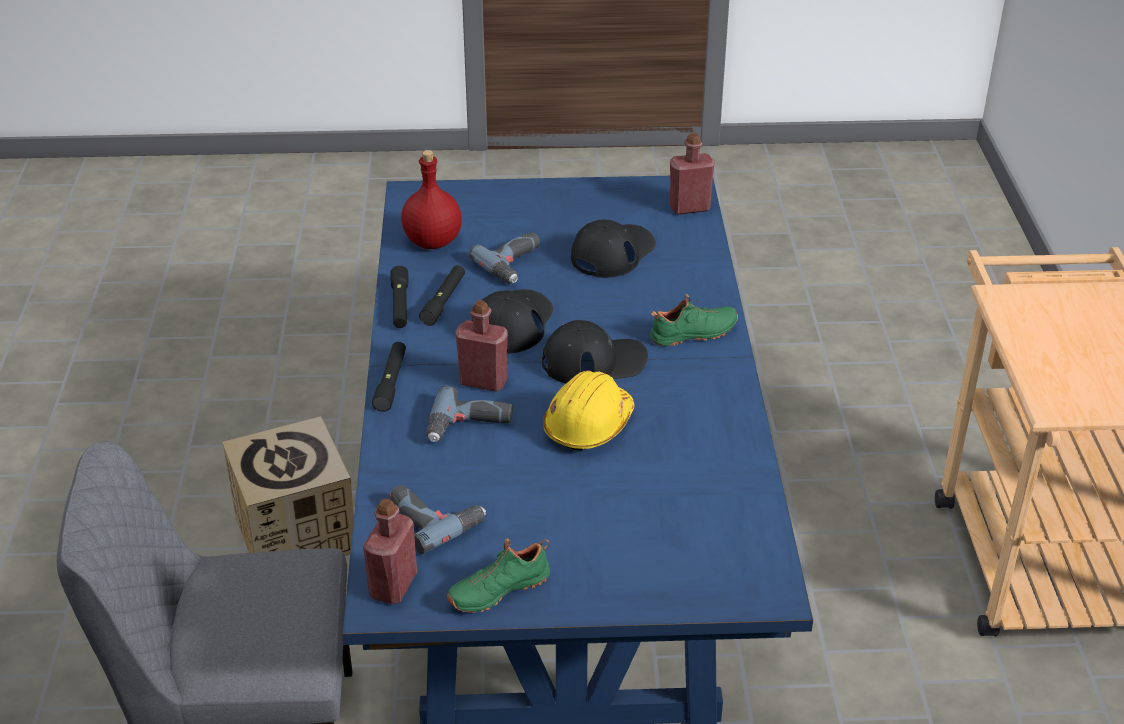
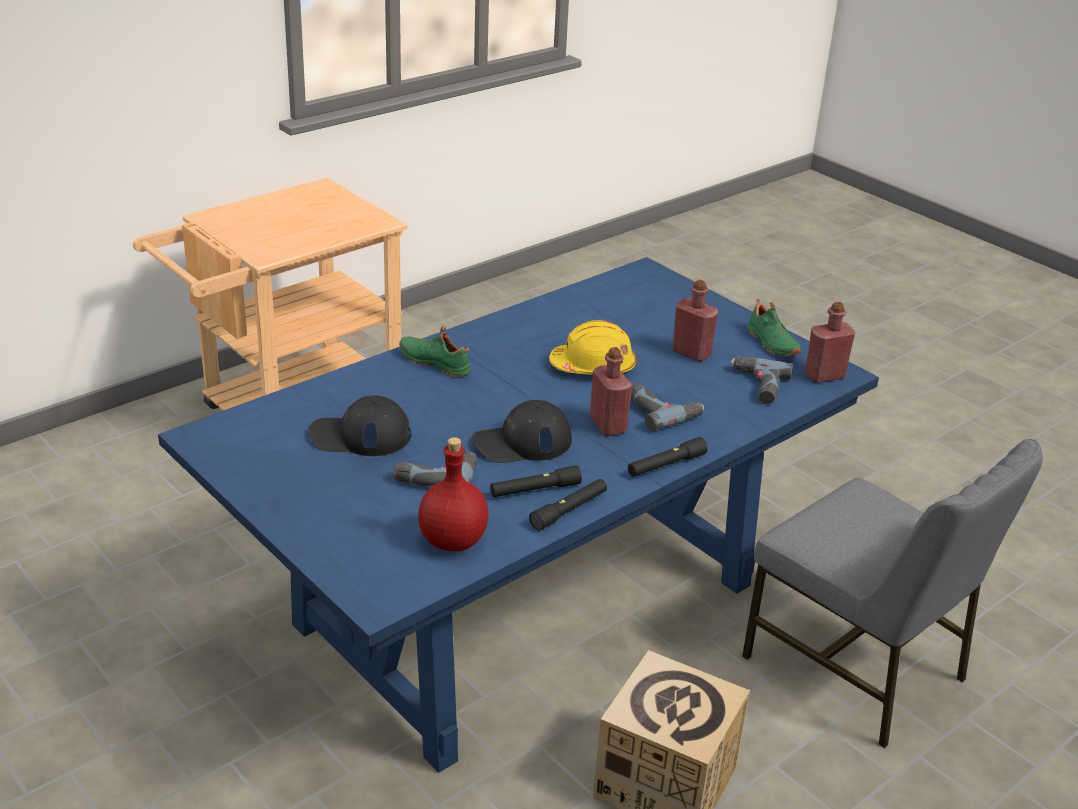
camera: 130 degrees left, 5 degrees down
(497, 588) = (771, 343): green shoe -> green shoe turned 45 degrees clockwise
(594, 361) = (521, 390): black cap -> none
(689, 207) = (238, 424): red bottle -> red bottle (691, 353)

